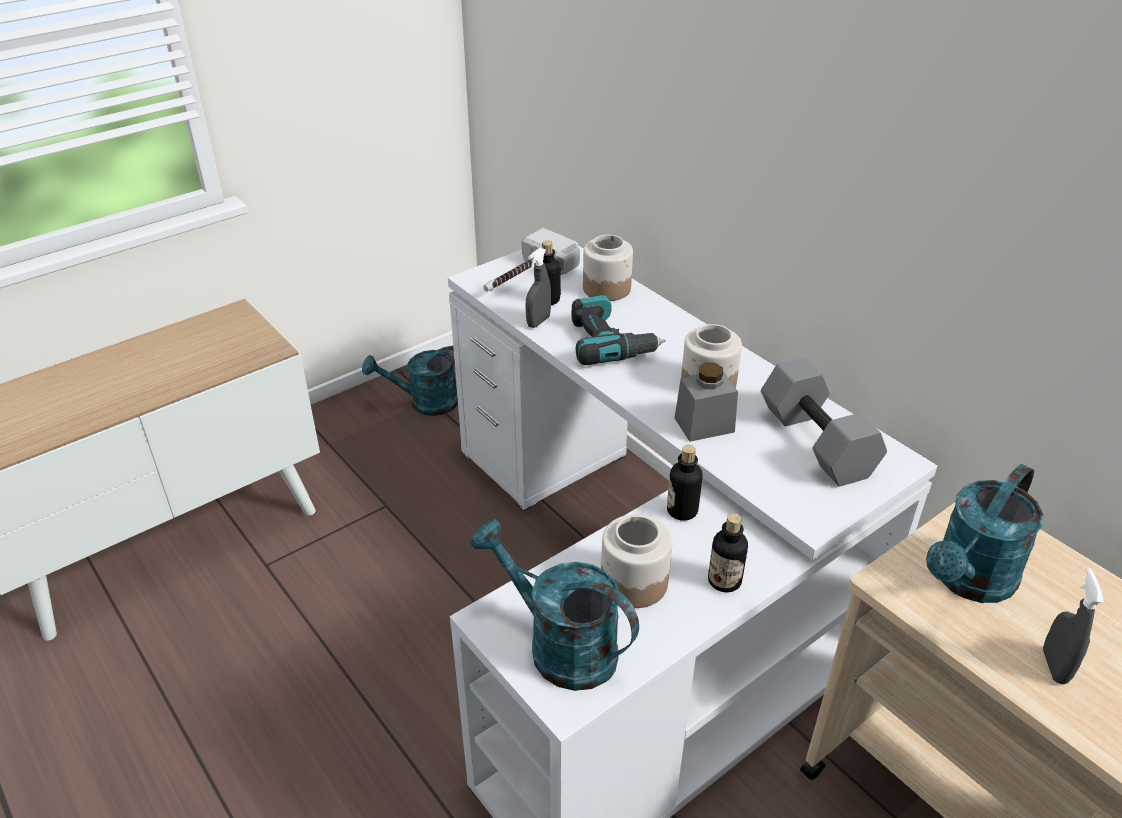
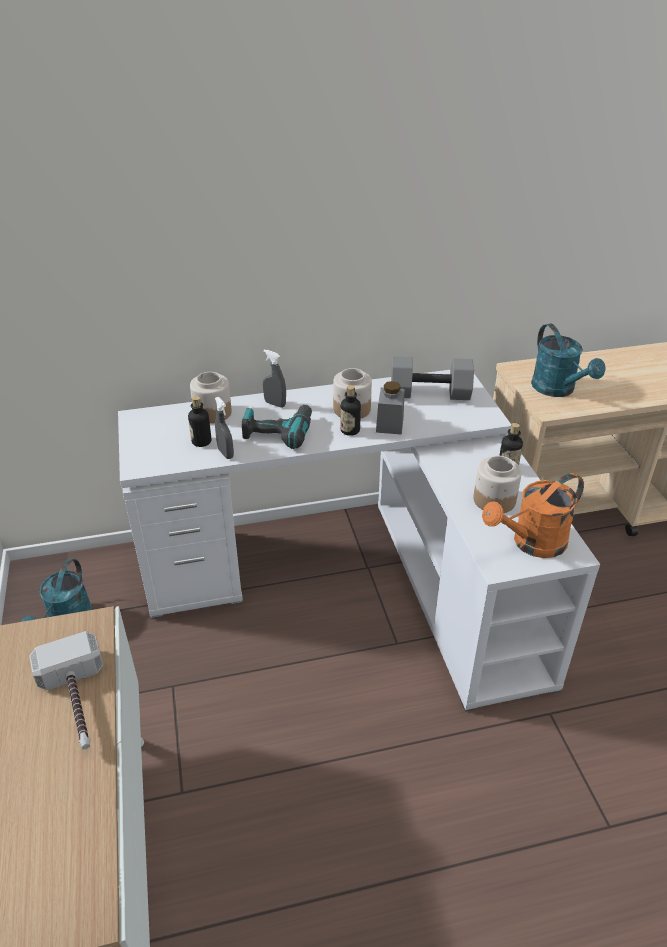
camera: 65 degrees left, 0 degrees up
(525, 278) = (162, 443): hammer -> hammer (77, 703)
(559, 646) = (531, 544): turquoise watering can -> orange watering can
(682, 510) = (444, 463): bottle -> bottle (350, 430)
(1054, 666) = (616, 390): grey spray bottle -> grey spray bottle (275, 404)

